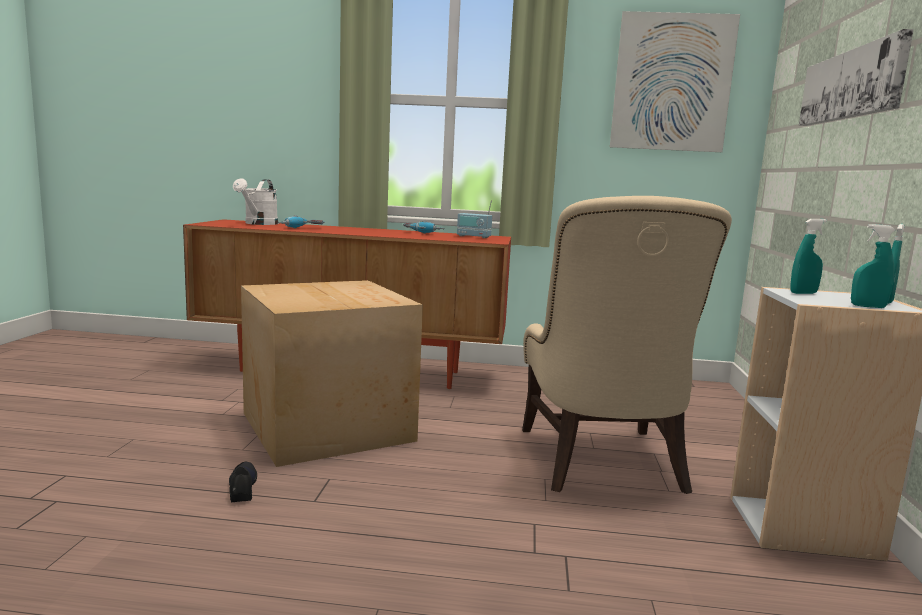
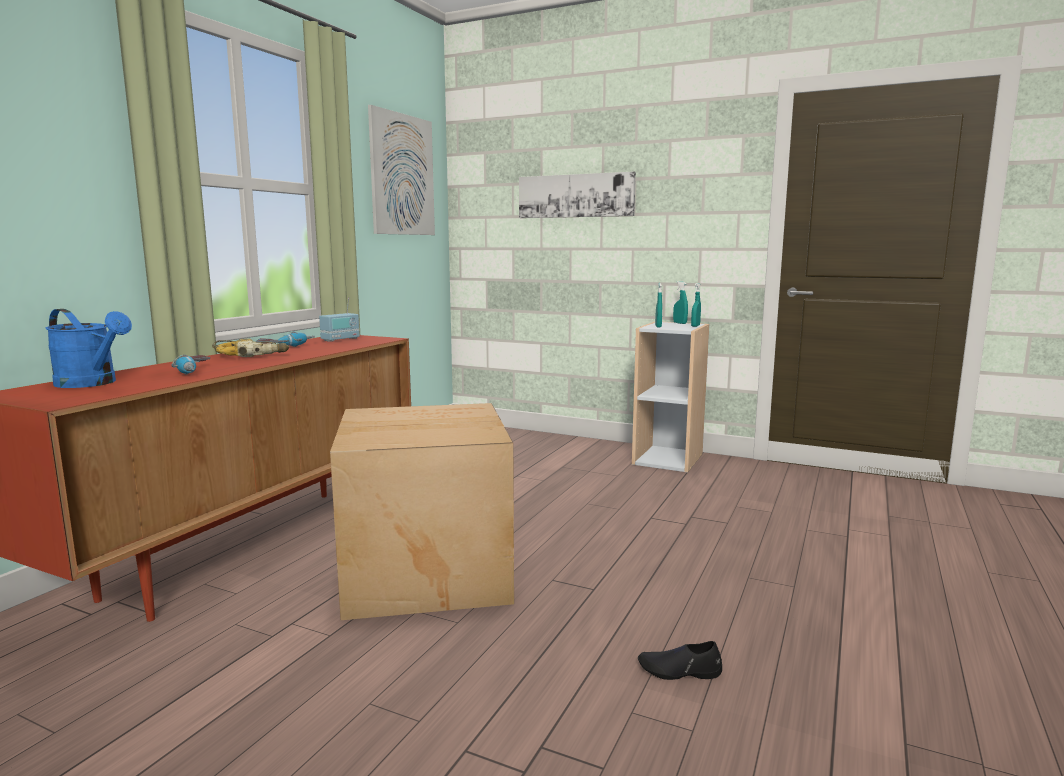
camera: 70 degrees left, 0 degrees up
(242, 487) = (554, 623): black shoe -> black shoe (679, 671)
(258, 224) = (92, 383): white watering can -> blue watering can
(376, 231) = (251, 355): none -> power drill
(602, 460) = (565, 482): beige chair -> none

